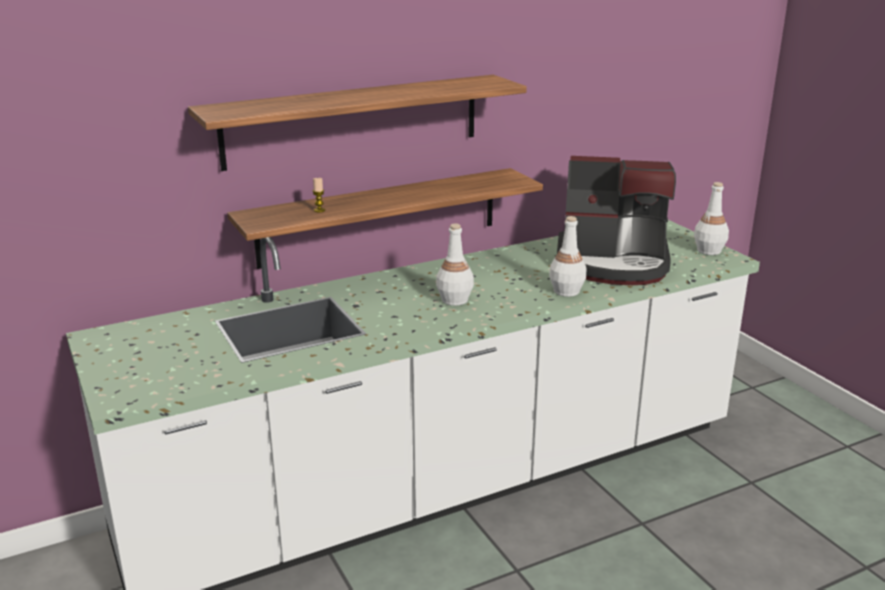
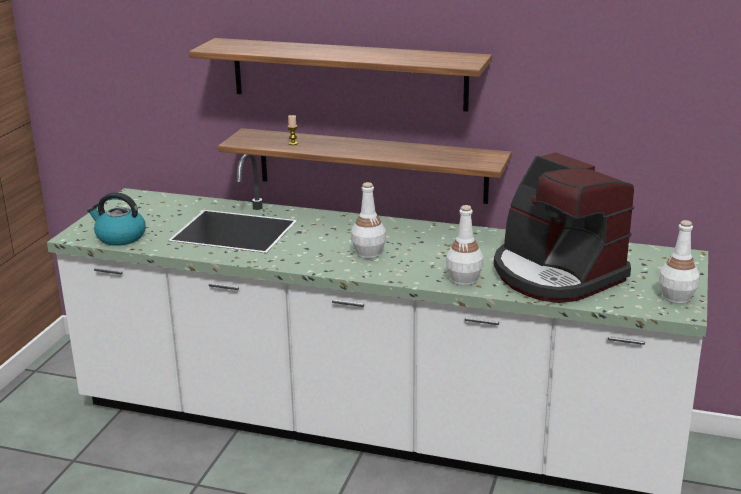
camera: 45 degrees right, 0 degrees up
(178, 380) = (120, 237): none -> kettle

